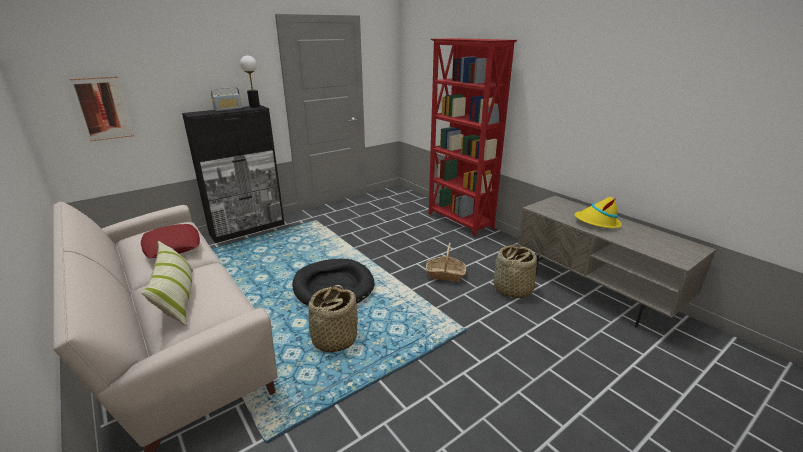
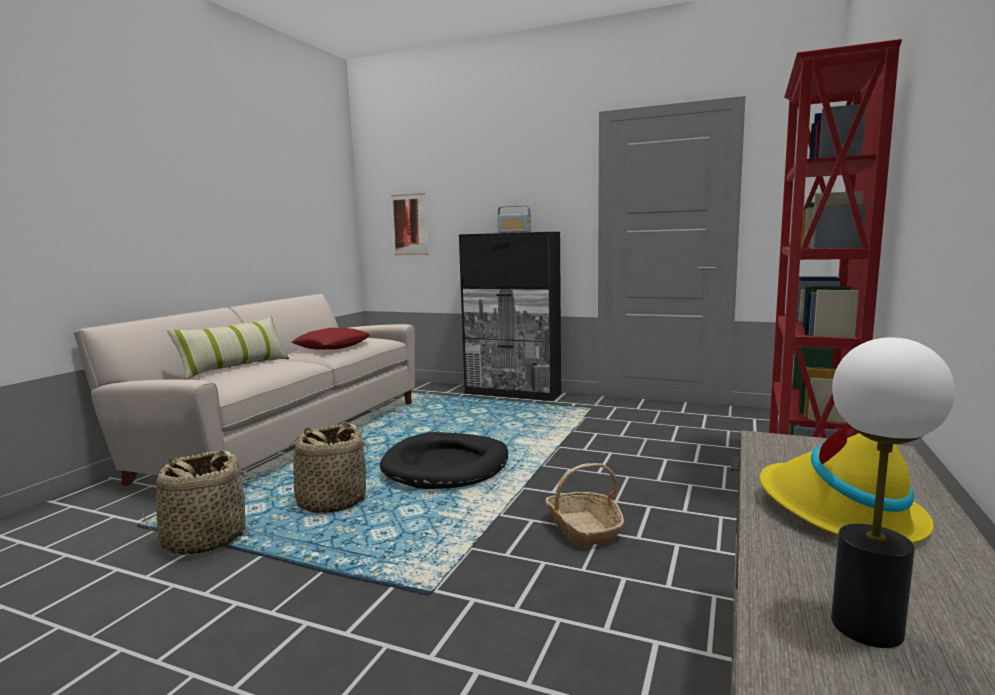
camera: 60 degrees right, 15 degrees down
(254, 106) = (546, 231): table lamp -> table lamp (866, 626)
(512, 289) = (630, 613): basket -> basket (204, 539)

